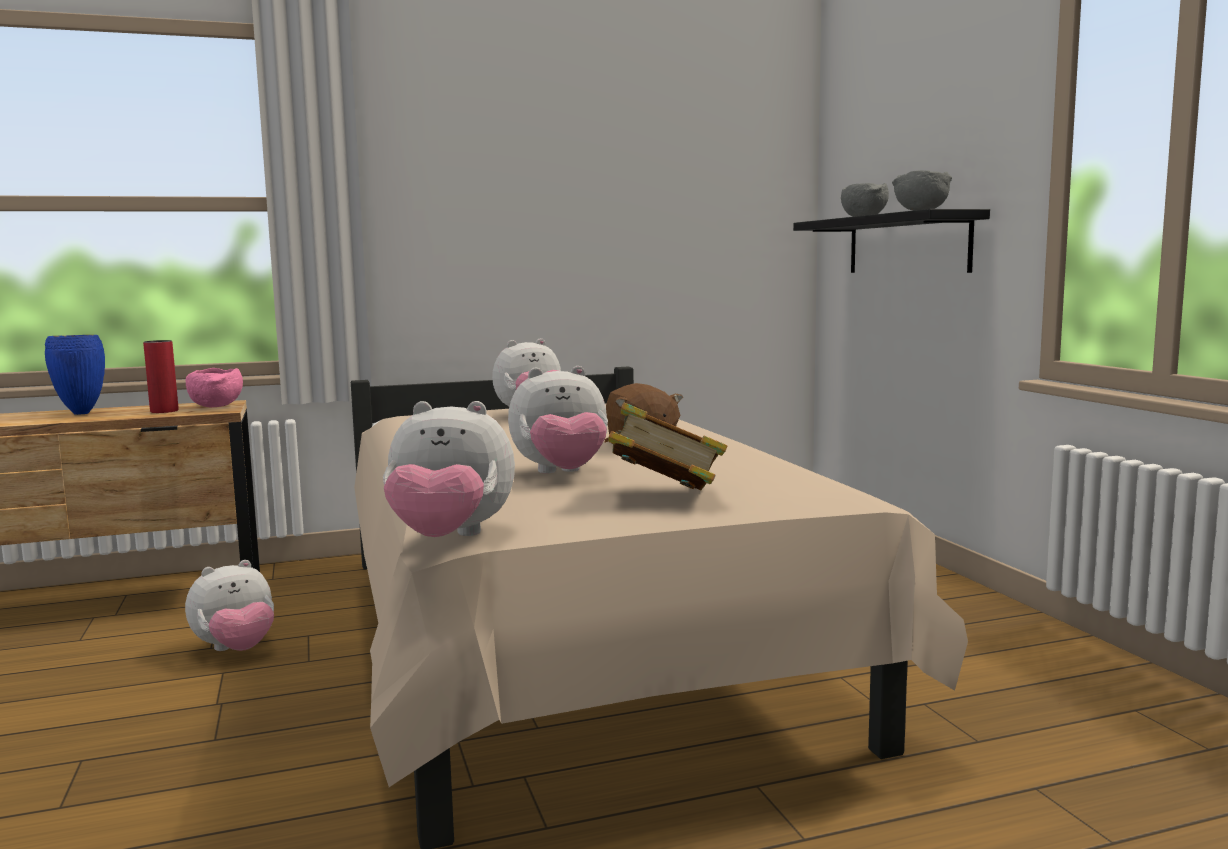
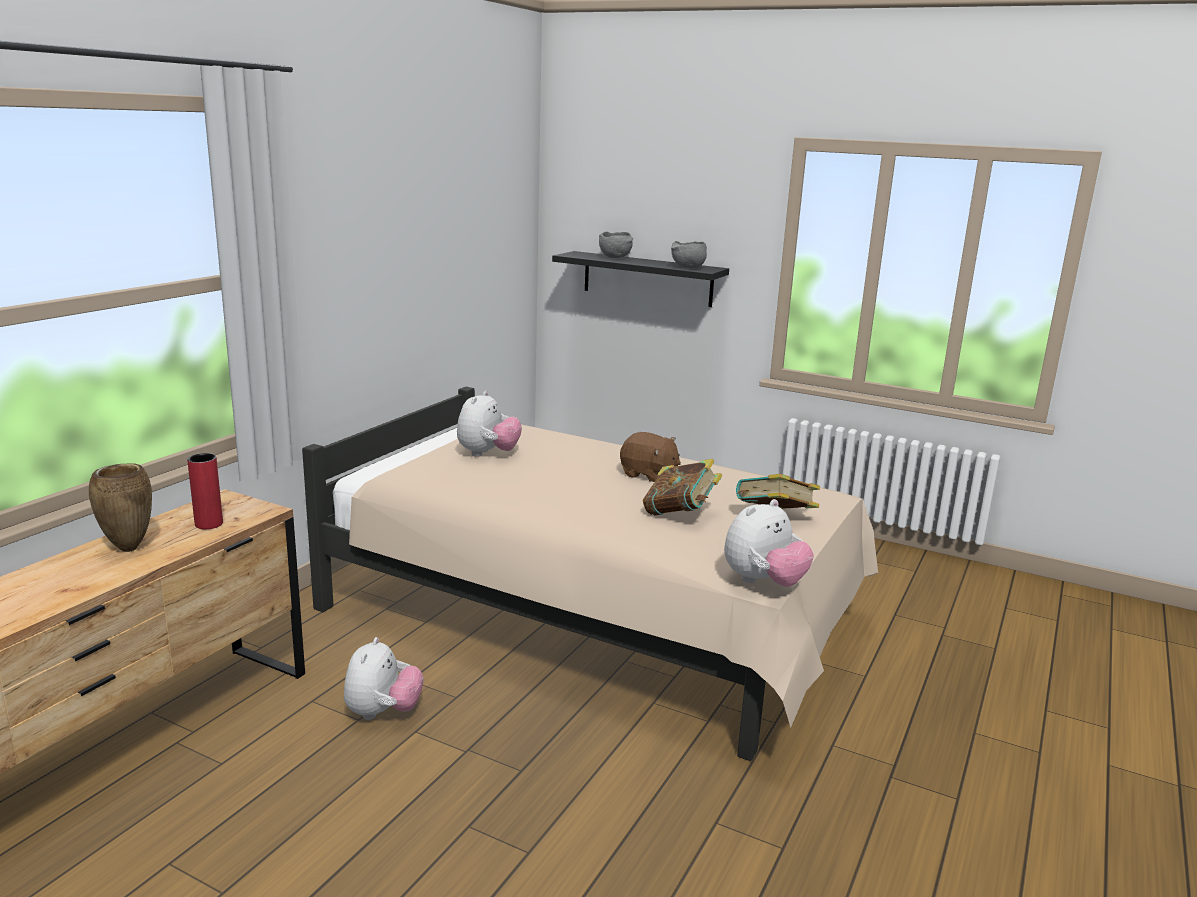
camera: 45 degrees left, 10 degrees up
(82, 413) = (128, 548): blue vase -> brown vase
(217, 407) = (241, 506): pink bowl -> none
(562, 474) = (680, 514): plush toy -> book

